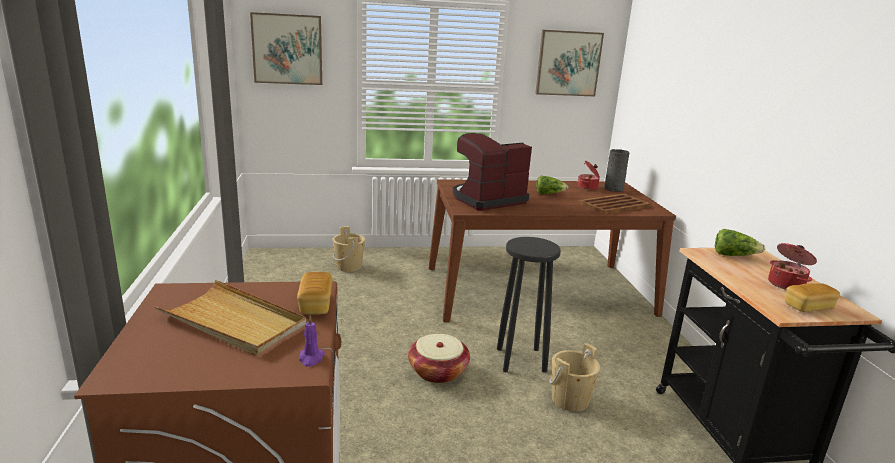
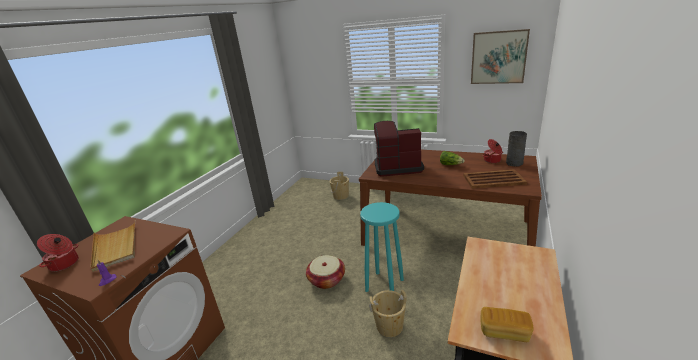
camera: 35 degrees right, 5 degrees up
(287, 49) = (308, 65): picture -> none
(315, 304) = (158, 244): bread -> none
(520, 359) = (384, 285): black stool -> turquoise stool
(734, 255) = (509, 254): lettuce -> none
(787, 284) = (520, 299): cooking pot -> cooking pot (65, 264)

